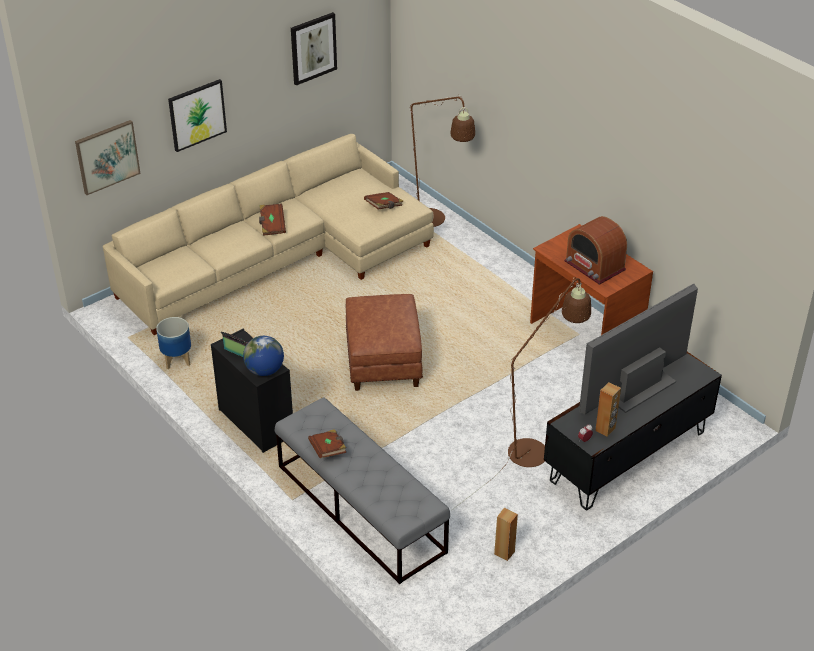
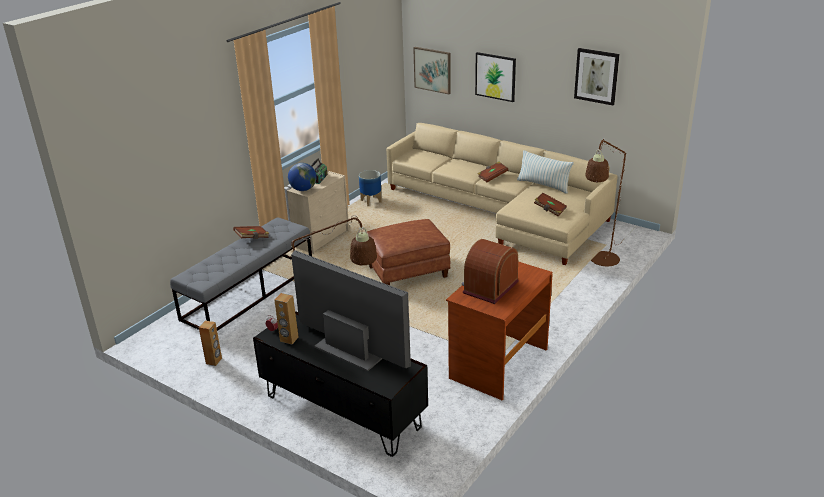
camera: 75 degrees right, 10 degrees down
(255, 422) = (322, 238): black dresser -> beige dresser
(320, 195) = (543, 185): none -> pillow

